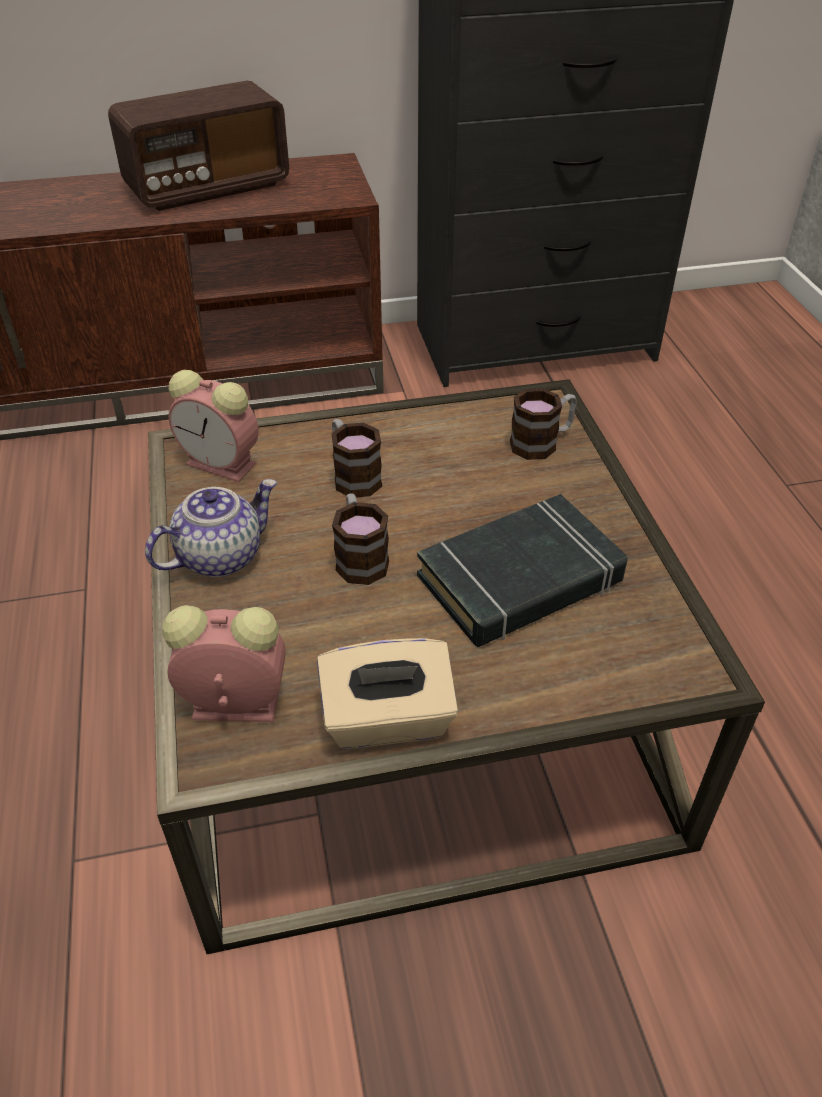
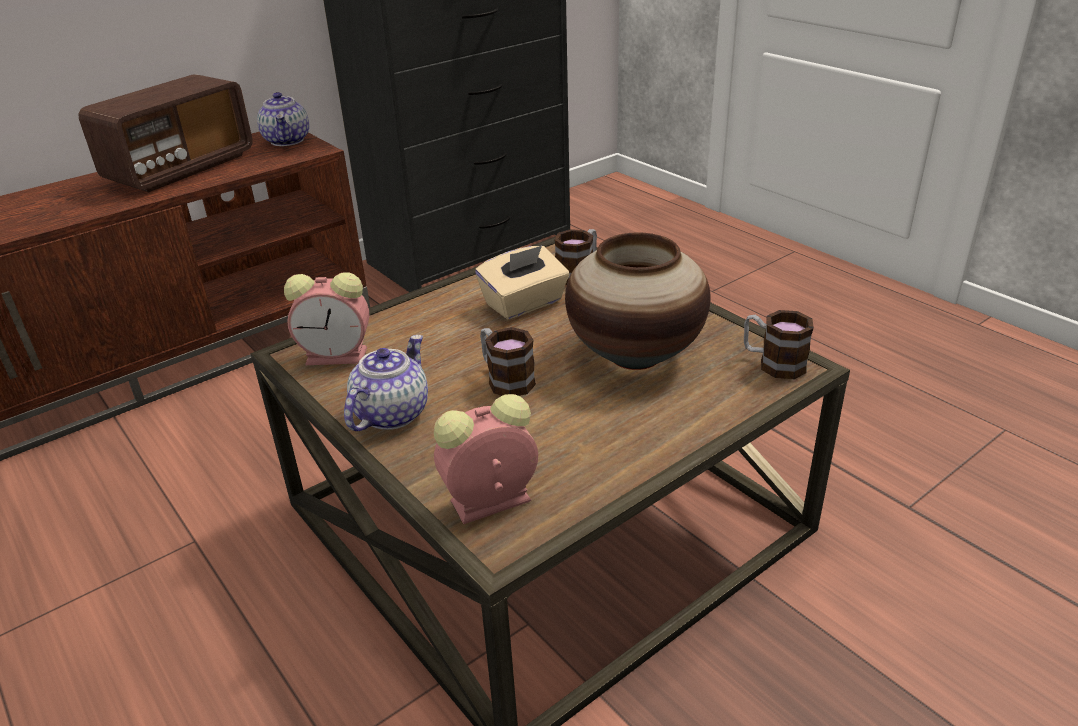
camera: 25 degrees left, 10 degrees down
(333, 176) = (288, 140): none -> teapot
(353, 476) = (454, 332): mug -> mug (773, 363)
(388, 720) = (617, 468): beige tissue box -> beige tissue box (524, 303)
(521, 580) = (636, 355): black book -> vase

